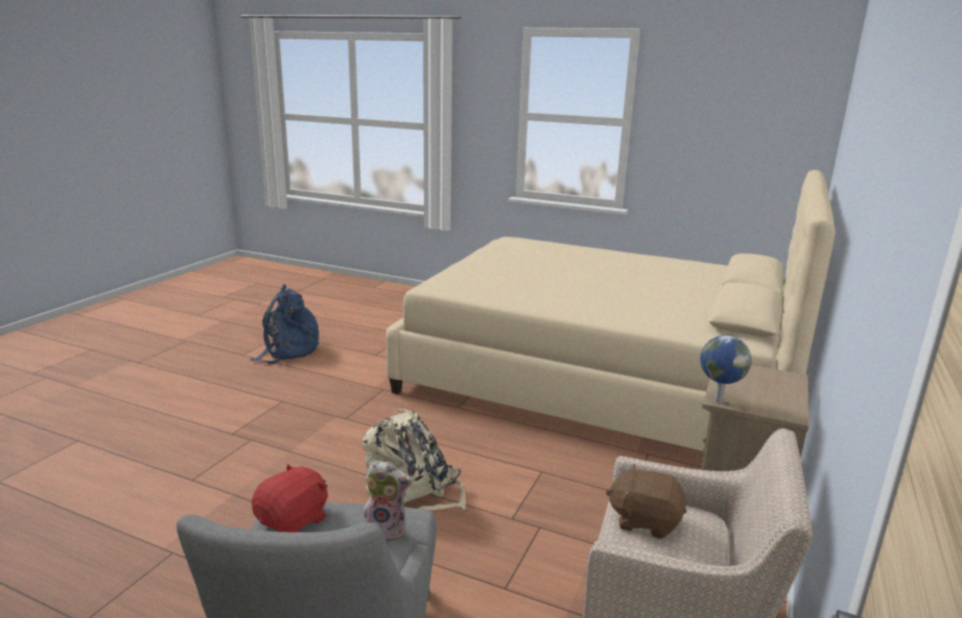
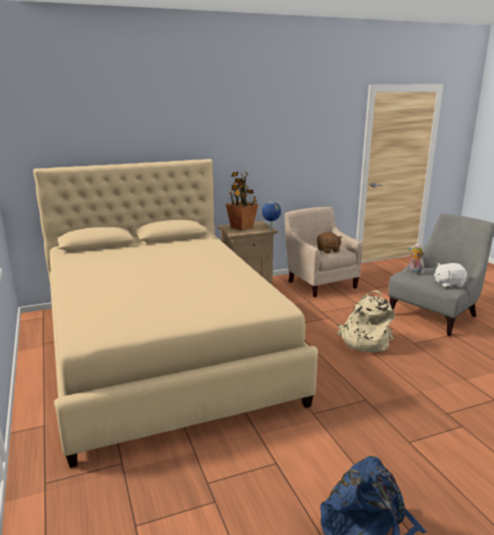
camera: 135 degrees left, 0 degrees up
(294, 521) = (448, 284): red plush toy -> white plush toy
(768, 386) = (241, 227): none -> potted plant

